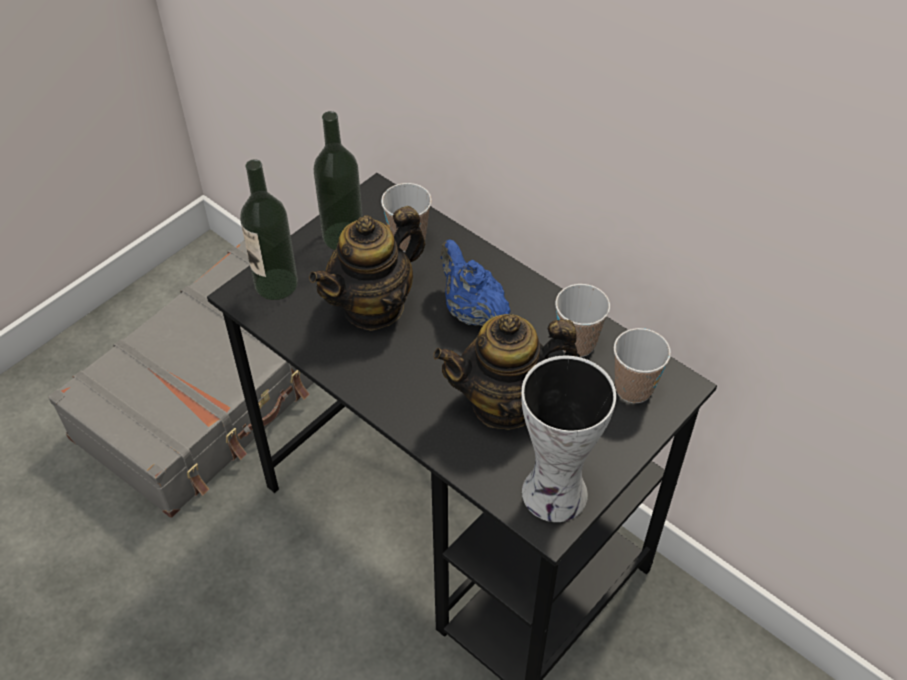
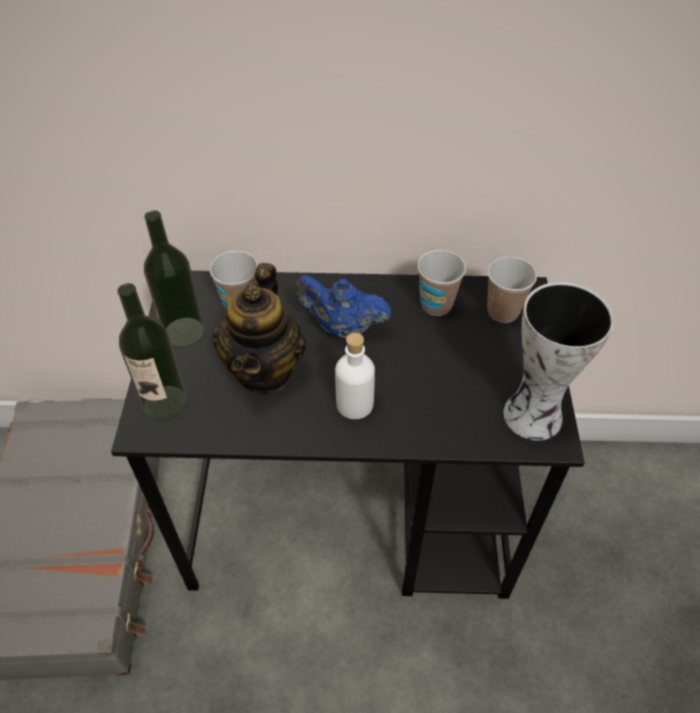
camera: 40 degrees left, 0 degrees up
(414, 380) = (354, 404): none -> white bottle
(505, 403) = (434, 376): teapot -> none

